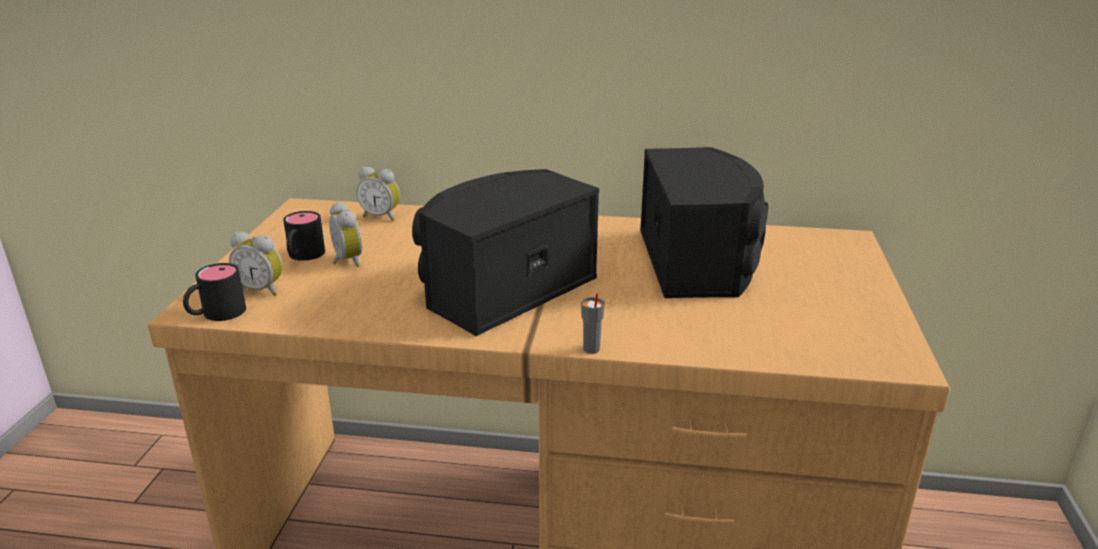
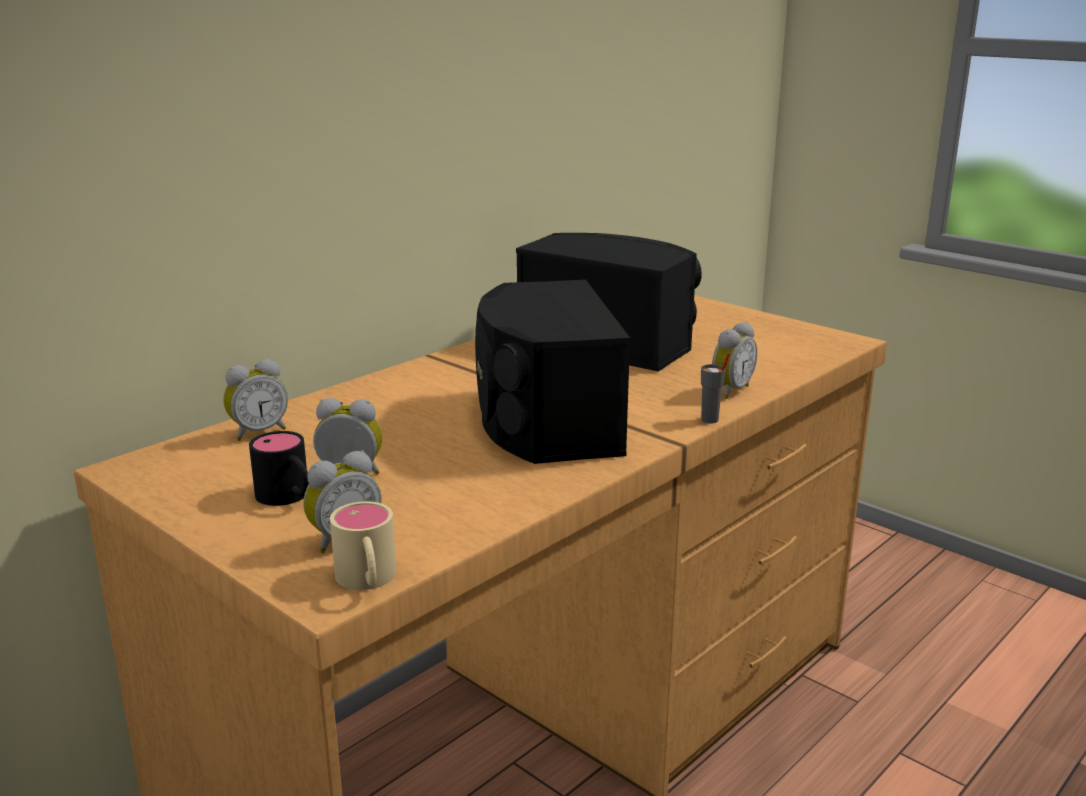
camera: 55 degrees left, 5 degrees down
(216, 314) = (367, 581): black mug -> beige mug
(669, 339) = (729, 390): none -> alarm clock

